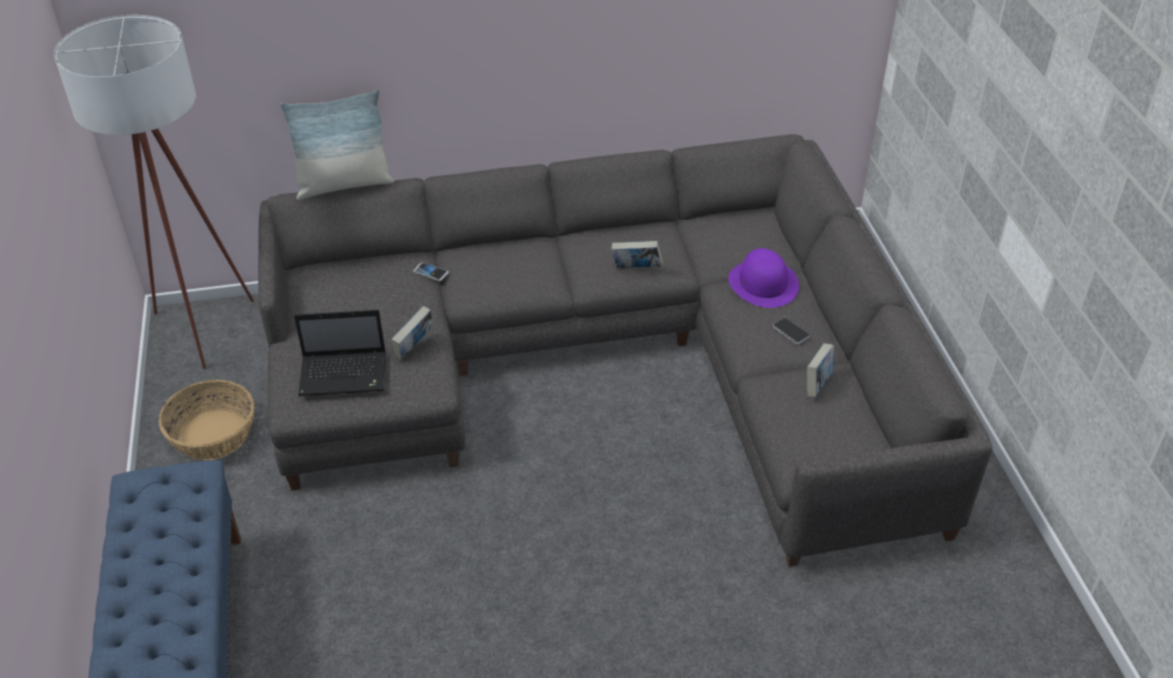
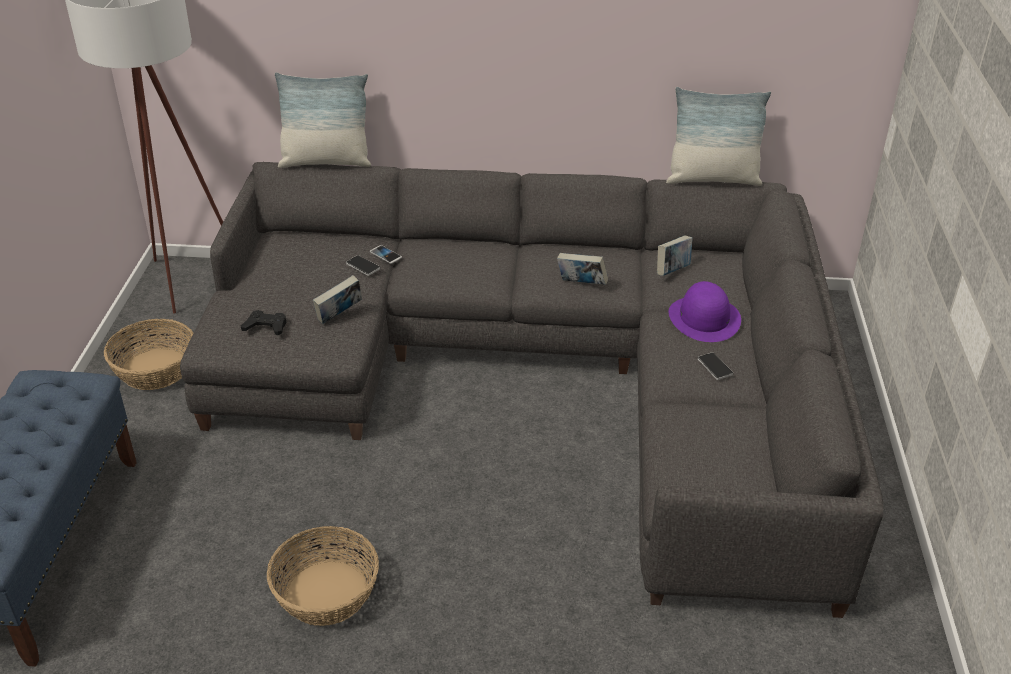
camera: 15 degrees right, 5 degrees down
(345, 374) = (266, 326): laptop -> black game controller
(414, 289) = (363, 266): none -> phone
(489, 626) = (326, 592): none -> basket
(733, 140) = (712, 179): none -> pillow
(817, 385) = (723, 421): book -> book (672, 271)

